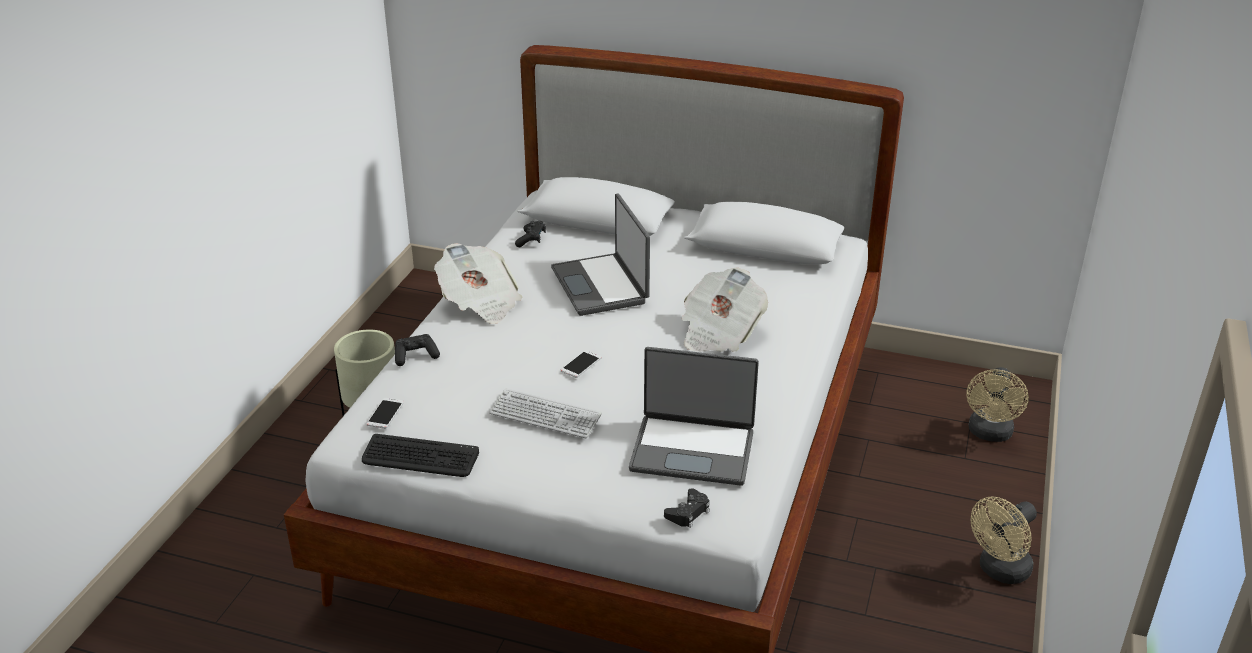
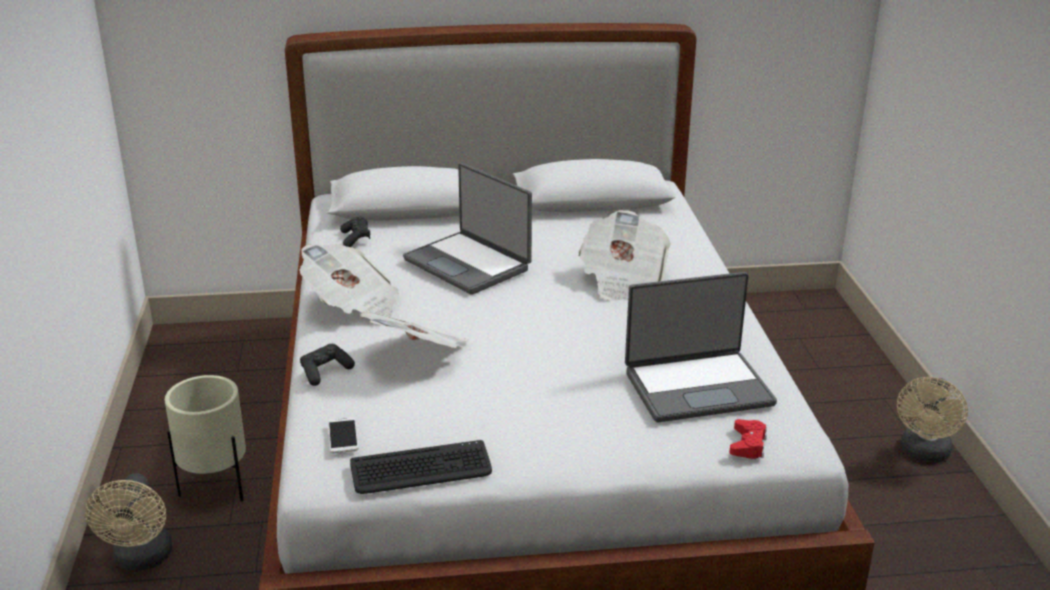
camera: 25 degrees left, 5 degrees down
(493, 360) = (419, 355): none -> newspaper
(545, 415) = (523, 392): keyboard -> none
(581, 364) = (515, 337): phone -> none
(688, 513) = (748, 444): black game controller -> red game controller
(989, 434) = (822, 343): beige fan -> beige fan (141, 560)

